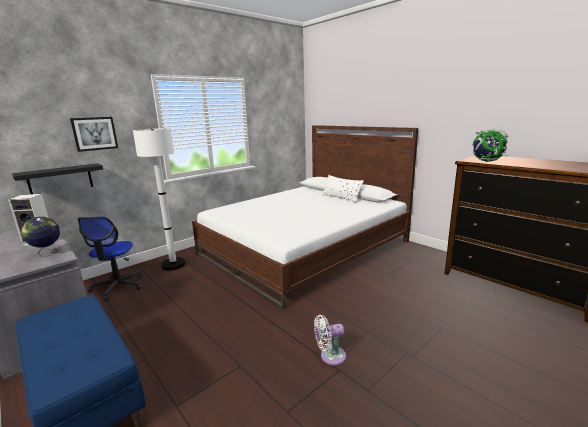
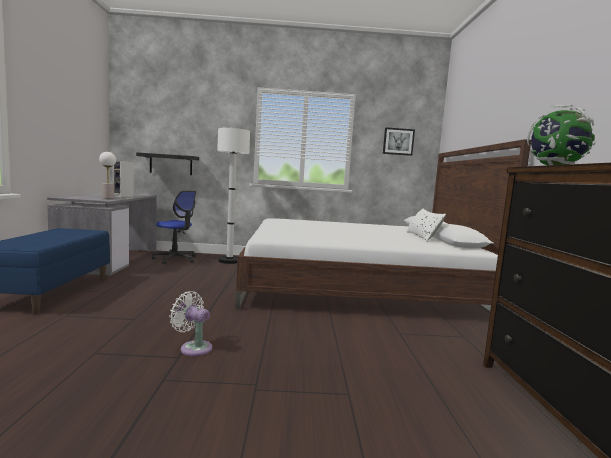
camera: 40 degrees right, 10 degrees down
(47, 254) = (108, 198): globe -> table lamp
(94, 133) = (202, 132): picture -> picture (398, 141)
(118, 286) = (175, 259): office chair -> office chair turned 105 degrees counterclockwise

